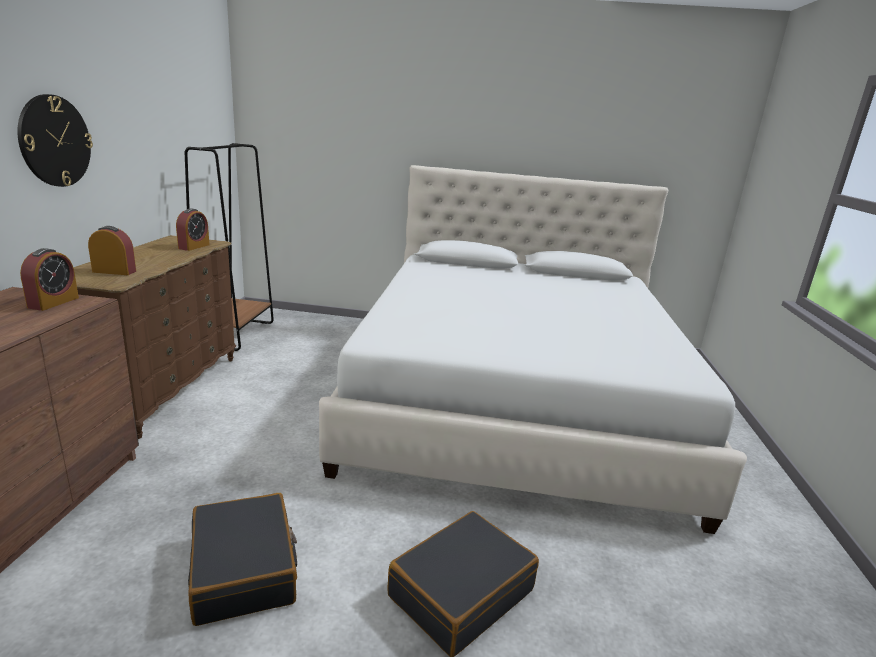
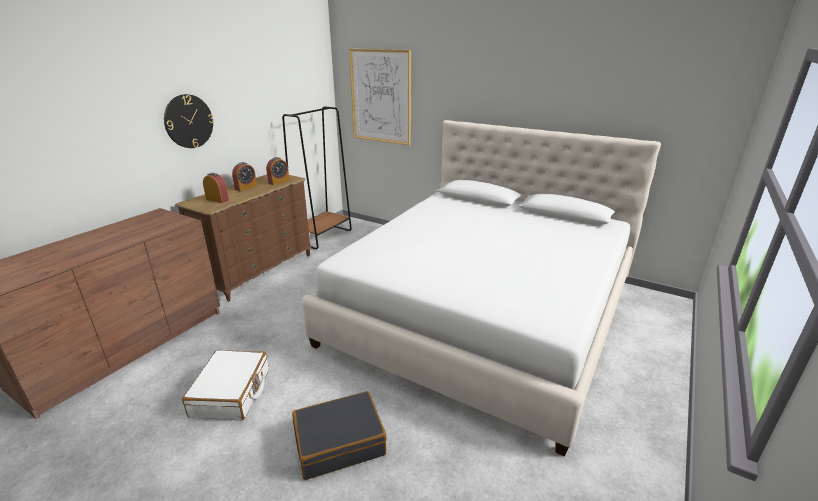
camera: 25 degrees right, 5 degrees up
(53, 302) = (168, 220): alarm clock -> alarm clock (246, 187)
(244, 569) = (232, 393): black suitcase -> white suitcase
(312, 134) = (380, 97): none -> picture

